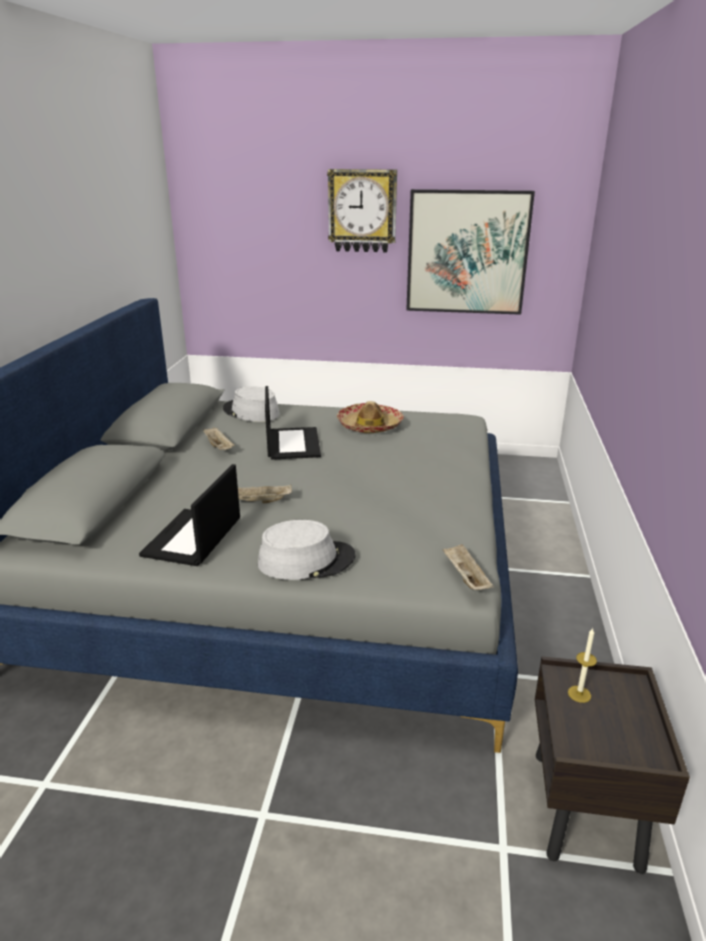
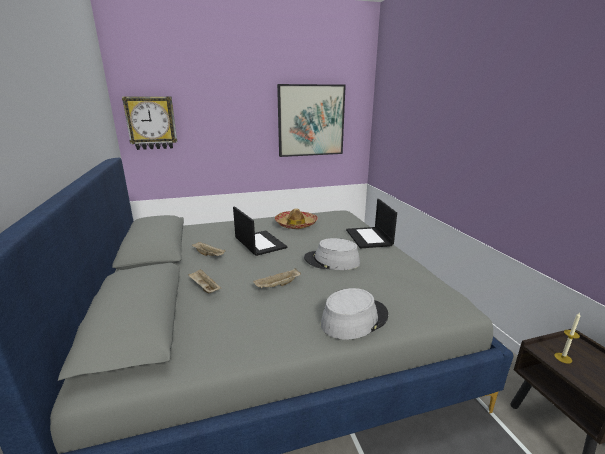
camera: 25 degrees left, 5 degrees down
(193, 538) = (254, 326): laptop -> laptop (369, 238)
(251, 412) = (210, 229): grey hat -> grey hat (331, 261)
(362, 211) = (248, 97): wall clock -> wall clock (151, 123)
(465, 577) = (457, 302): beige tray -> beige tray (204, 288)

